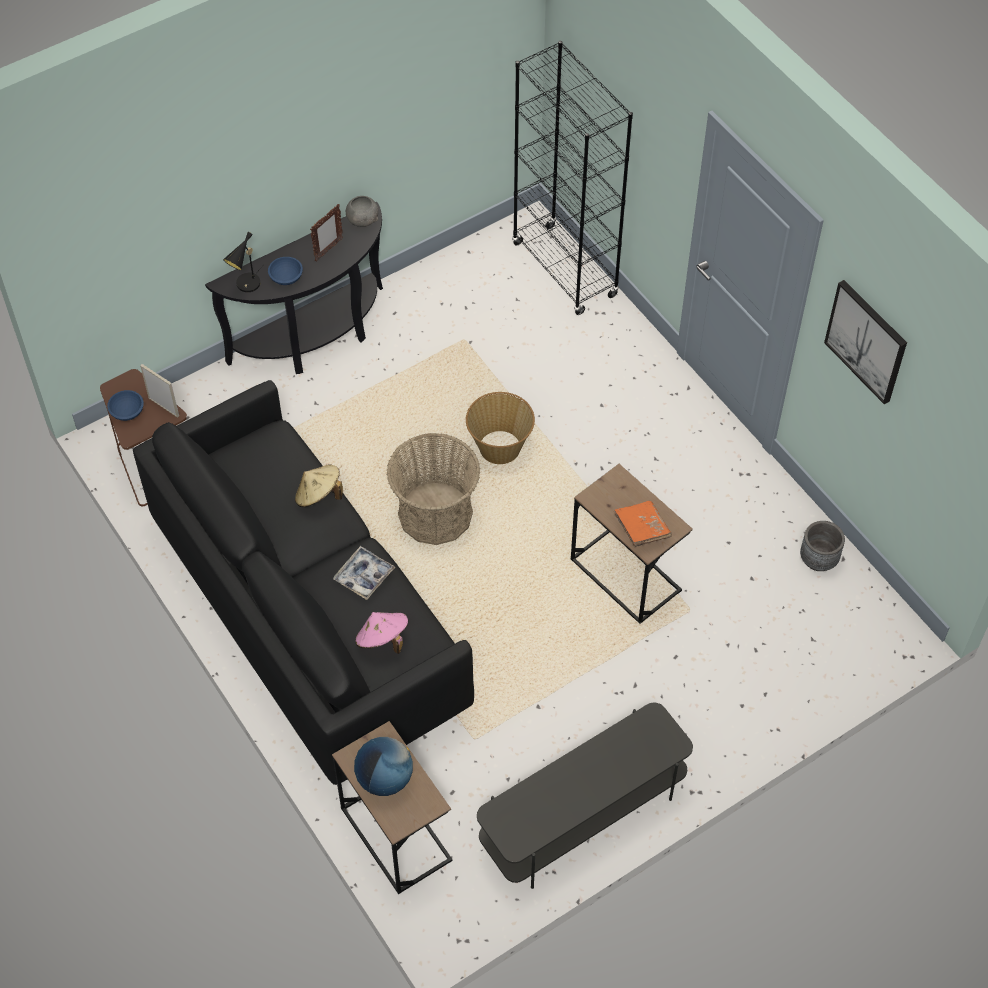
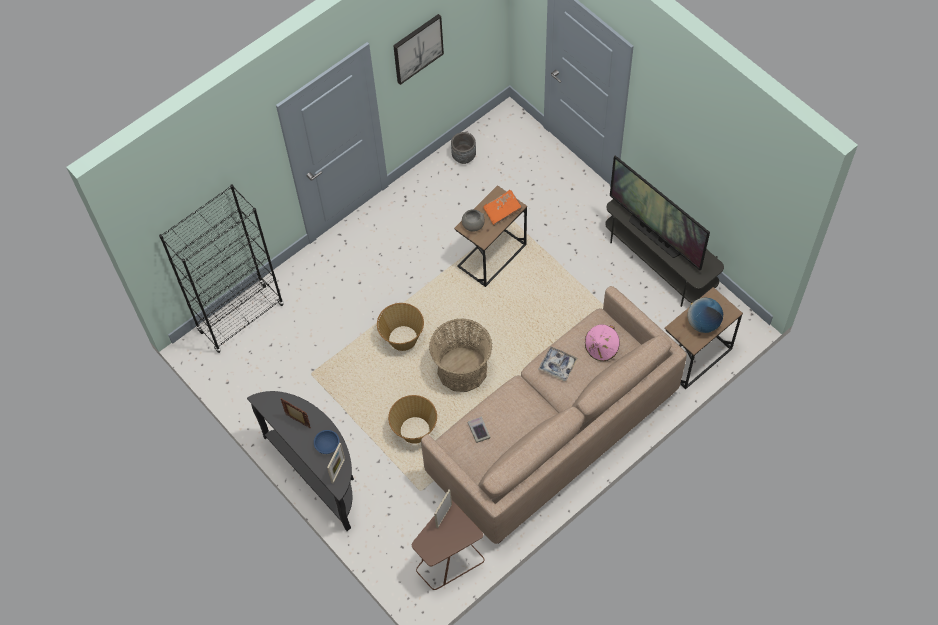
camera: 95 degrees left, 5 degrees up
(128, 411) = (451, 539): blue bowl -> none
(246, 286) = (338, 470): black table lamp -> picture frame
(284, 466) = (478, 430): none -> book
(307, 614) = (552, 433): black sofa -> beige sofa
(318, 496) = (499, 404): beige hat -> none
(351, 447) = (414, 431): none -> basket
(362, 220) = (266, 404): grey bowl -> grey bowl (473, 225)
(589, 766) = (655, 235): none -> television

